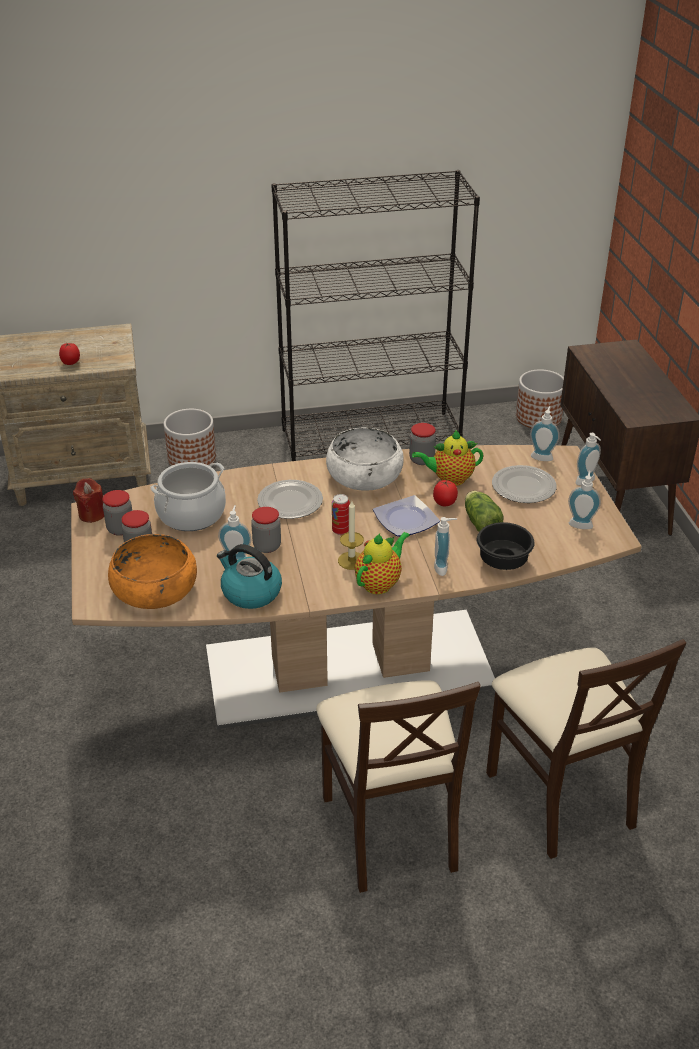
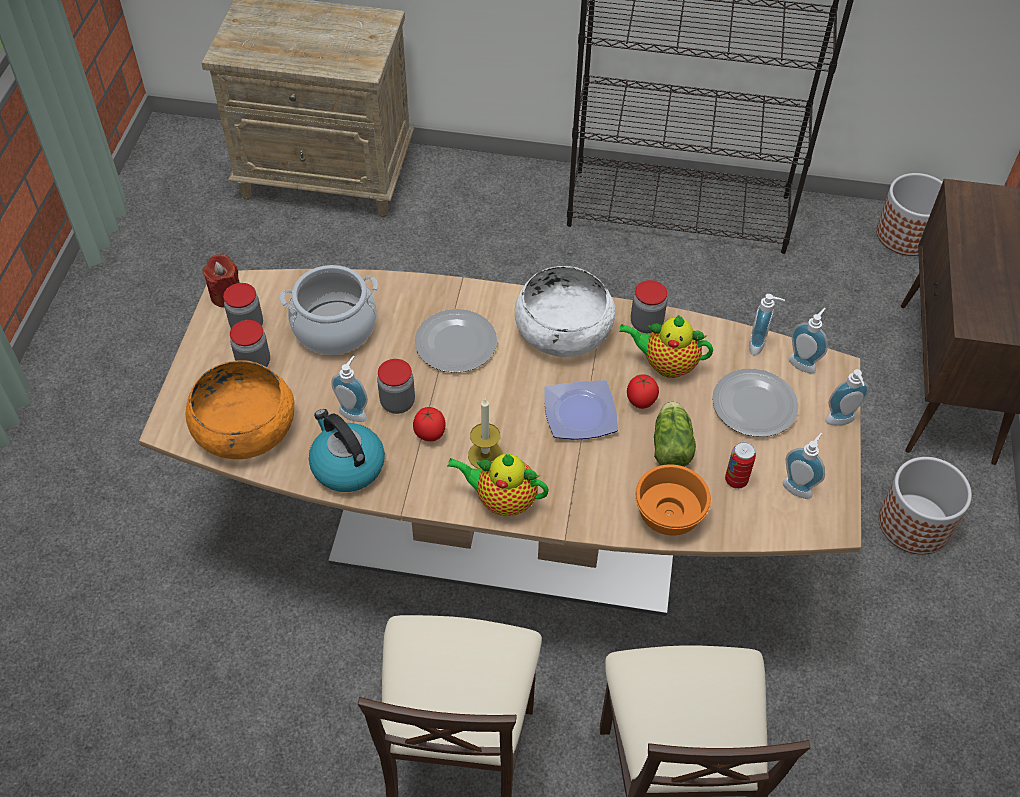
camera: 20 degrees right, 15 degrees up
(71, 363) = (309, 56): tomato -> tomato (430, 434)
(192, 458) = (456, 184): planter -> planter (914, 523)
(340, 531) = (494, 406): can -> can (736, 480)
(380, 583) = (502, 500): teapot -> teapot turned 135 degrees counterclockwise
(443, 567) = (590, 501): soap dispenser -> soap dispenser (760, 345)
(505, 561) = (671, 515): black bowl -> orange bowl

